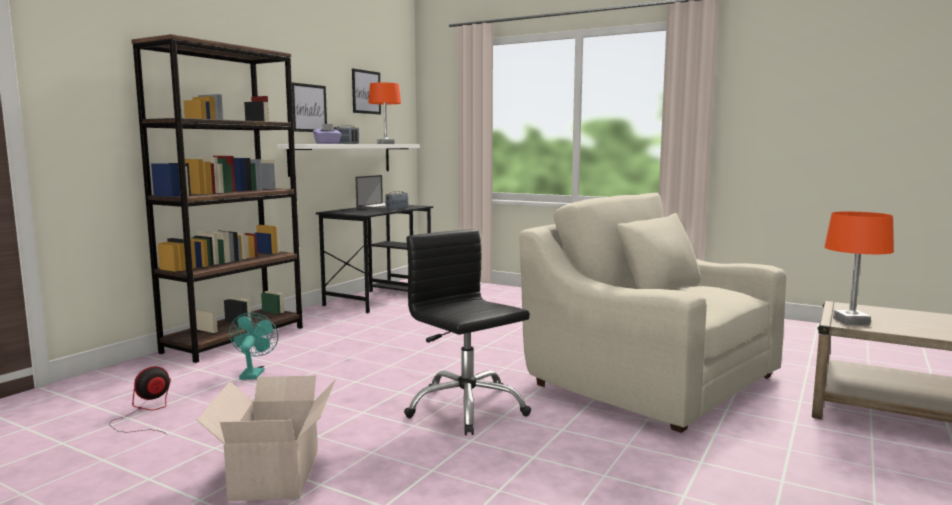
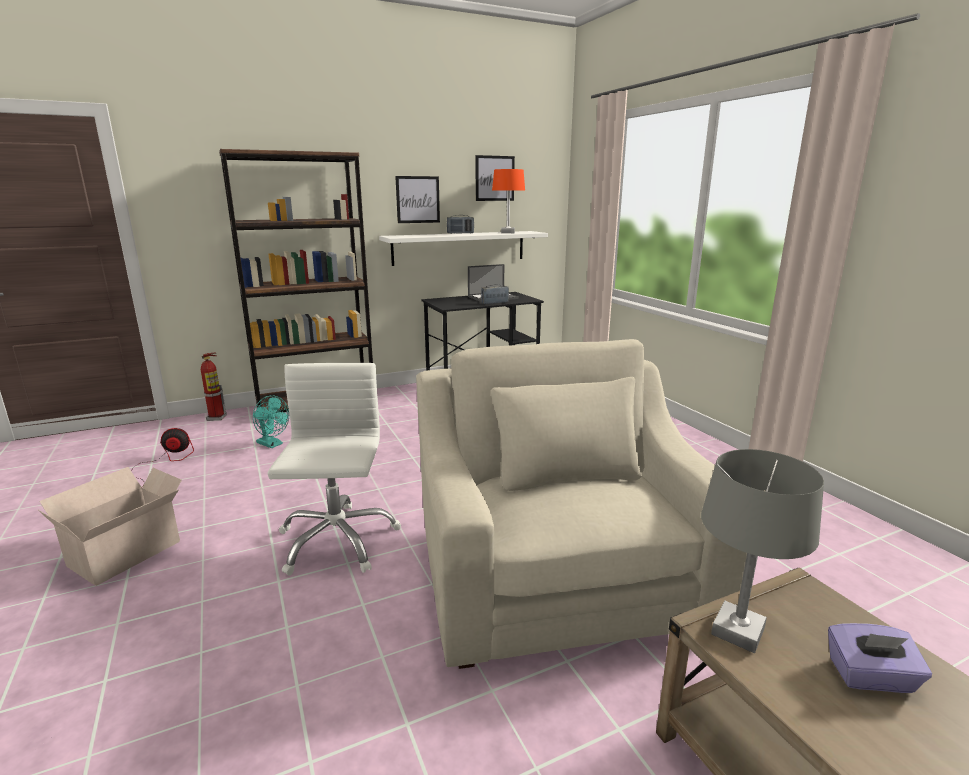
camera: 35 degrees right, 10 degrees up
(124, 370) = (217, 418): none -> fire extinguisher
(253, 373) = (272, 444): turquoise fan -> turquoise fan turned 90 degrees clockwise
(327, 143) = (426, 235): purple tissue box -> purple tissue box (870, 677)
(466, 408) = (337, 540): black office chair -> white office chair
(850, 321) = (737, 631): orange table lamp -> grey table lamp

